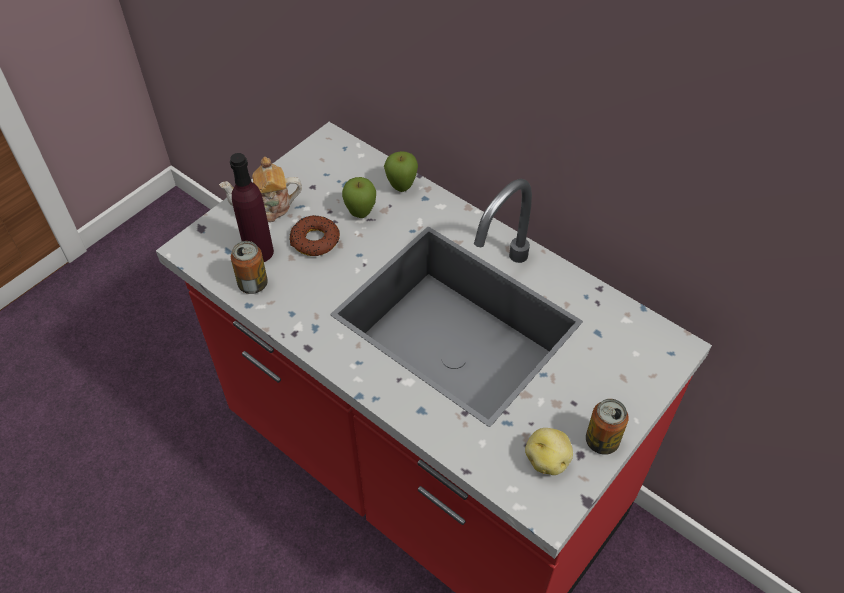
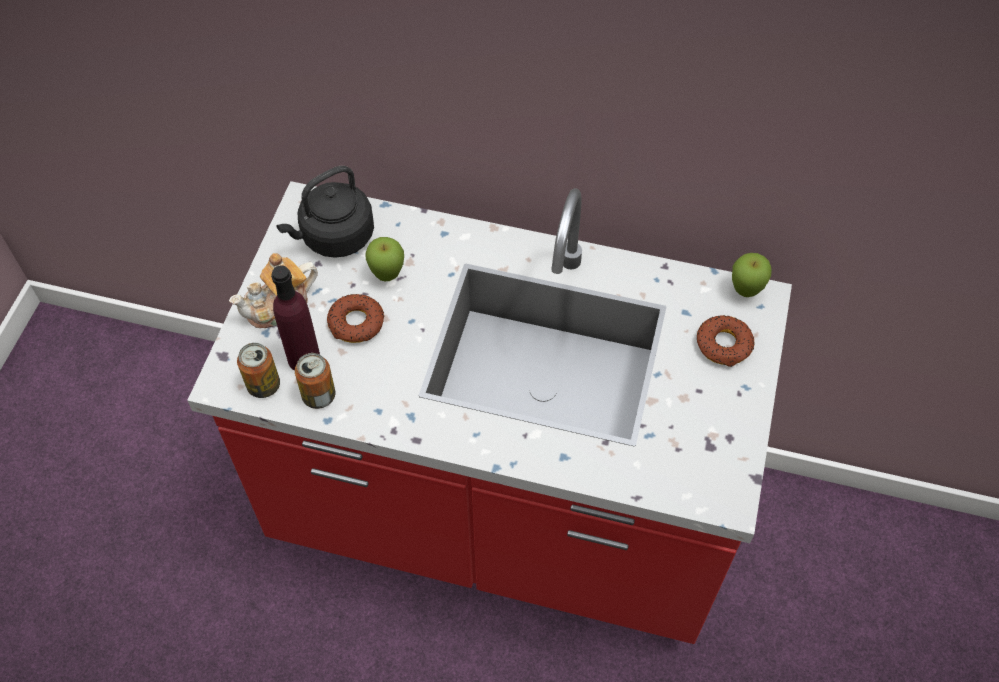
camera: 25 degrees left, 5 degrees up
(337, 172) = (334, 237): none -> black kettle
(401, 188) = (413, 230): apple -> apple (745, 292)
(547, 459) = (703, 455): potato -> none
(601, 441) = (741, 417): can -> can (263, 385)
(618, 372) = (724, 344): none -> donut

